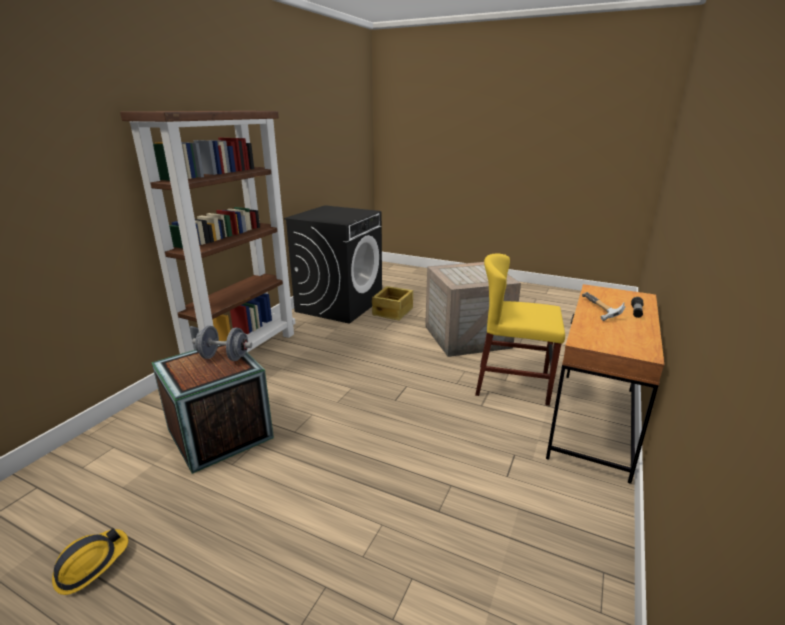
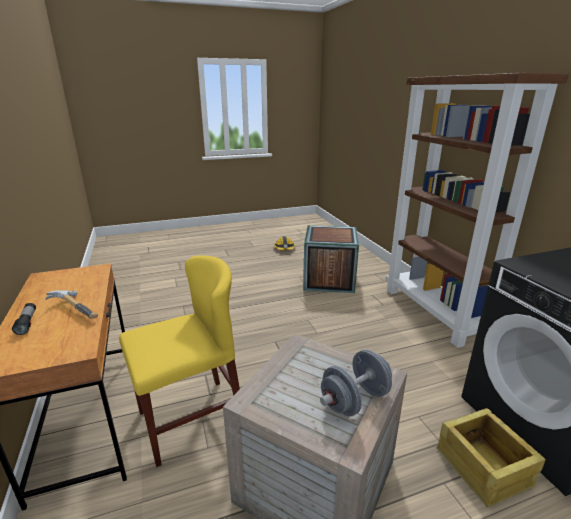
camera: 135 degrees right, 0 degrees up
(224, 357) = (334, 238): grey dumbbell -> grey dumbbell (354, 400)

